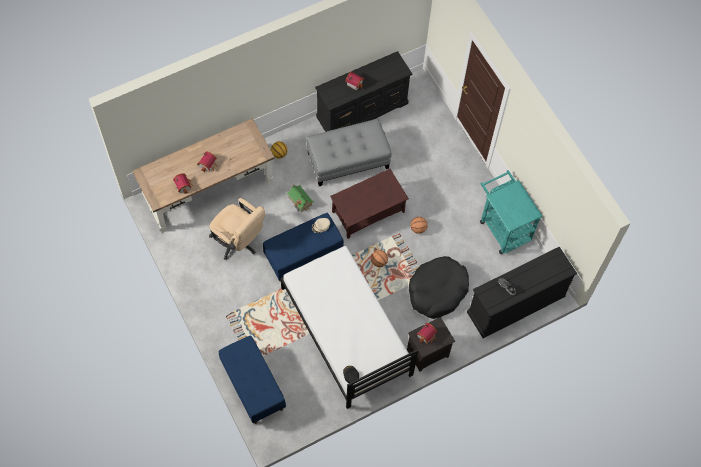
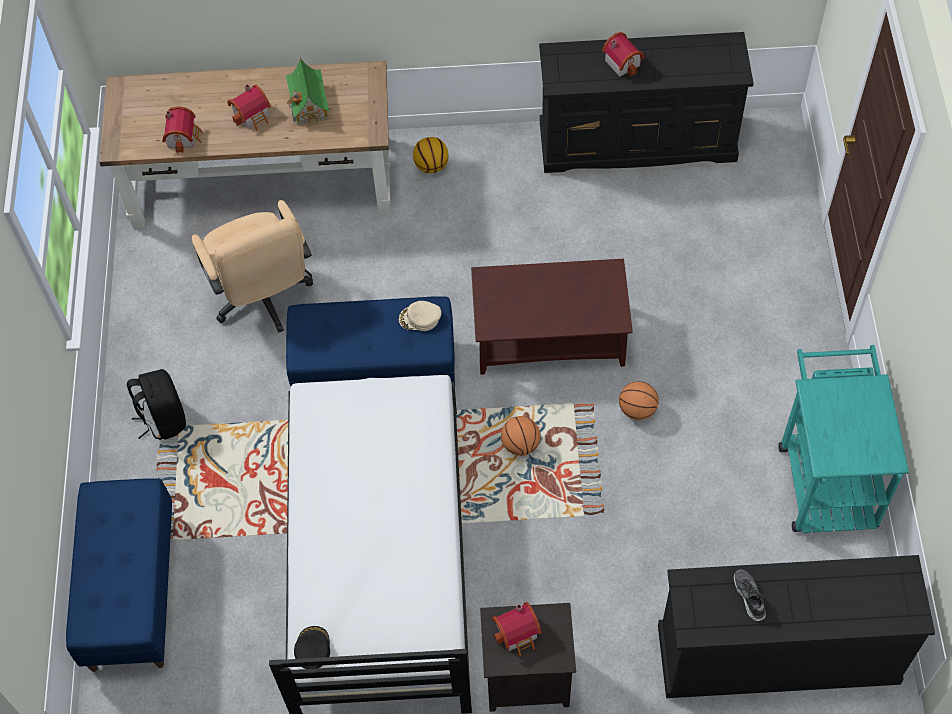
camera: 30 degrees right, 5 degrees down
(225, 310) = (163, 419): none -> black backpack
(300, 201) = (424, 266): toy house -> toy house (309, 104)
(348, 159) = (561, 224): grey ottoman -> none
(437, 290) = (615, 553): black dog bed -> none

